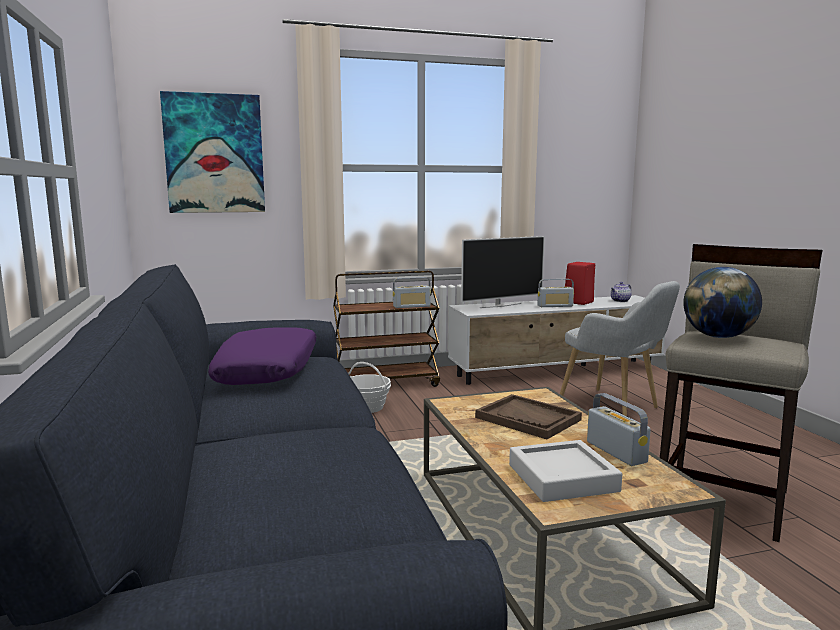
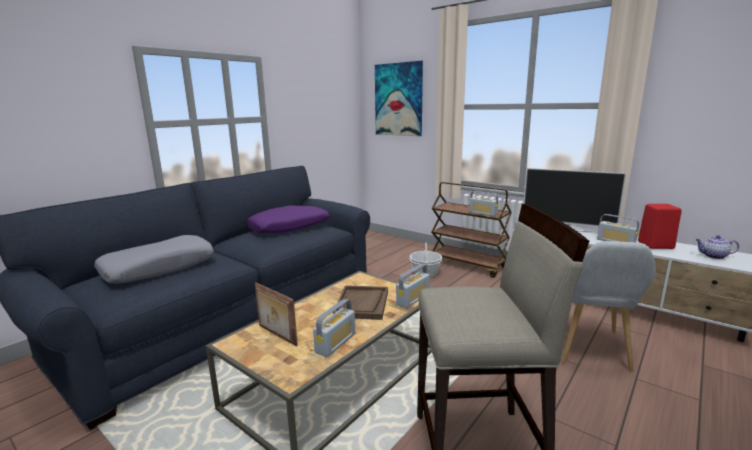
camera: 55 degrees right, 5 degrees up
(288, 476) = (159, 268): none -> grey pillow
(547, 397) = (413, 299): none -> radio
(562, 478) = (276, 335): grey tray -> picture frame
(718, 337) = (471, 297): globe -> none

